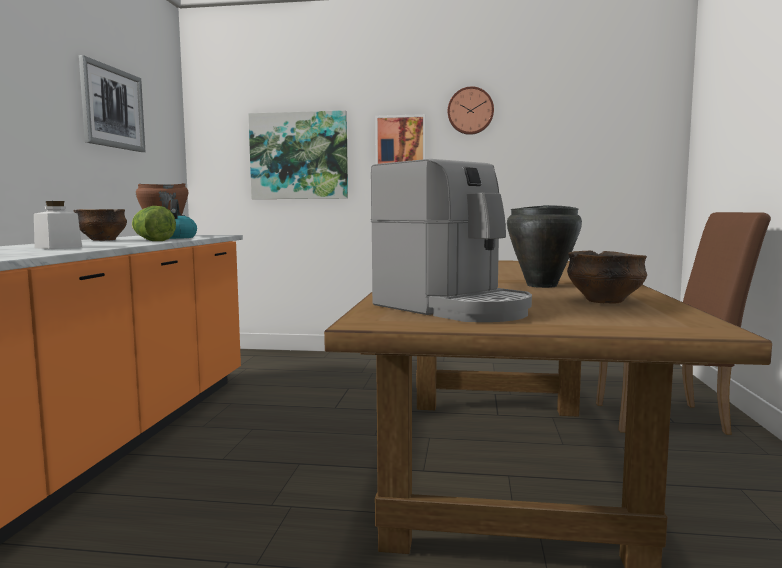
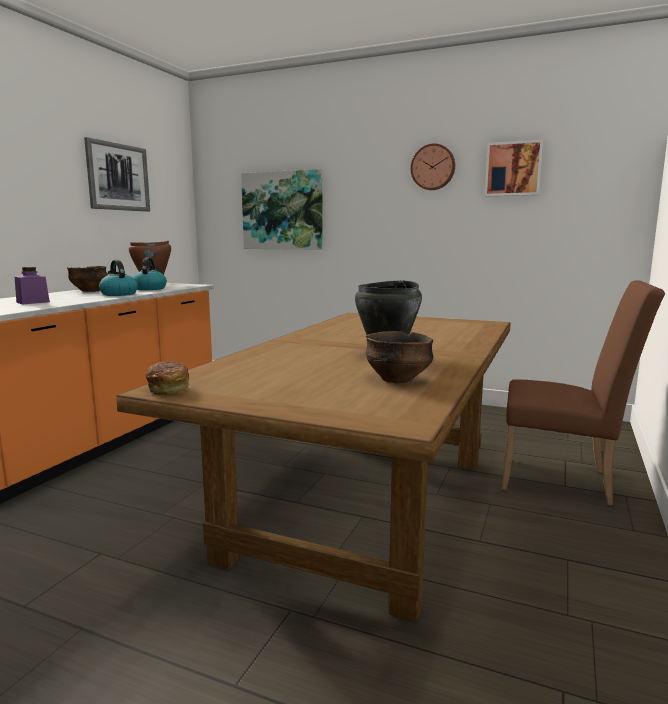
camera: 15 degrees right, 5 degrees up
(58, 247) = (33, 302): white jar -> purple jar
(152, 241) = (118, 294): lettuce -> kettle
(379, 321) = (169, 389): none -> bread
(400, 141) = (369, 197): picture -> picture (513, 169)
(453, 308) = (253, 379): coffee machine -> none

